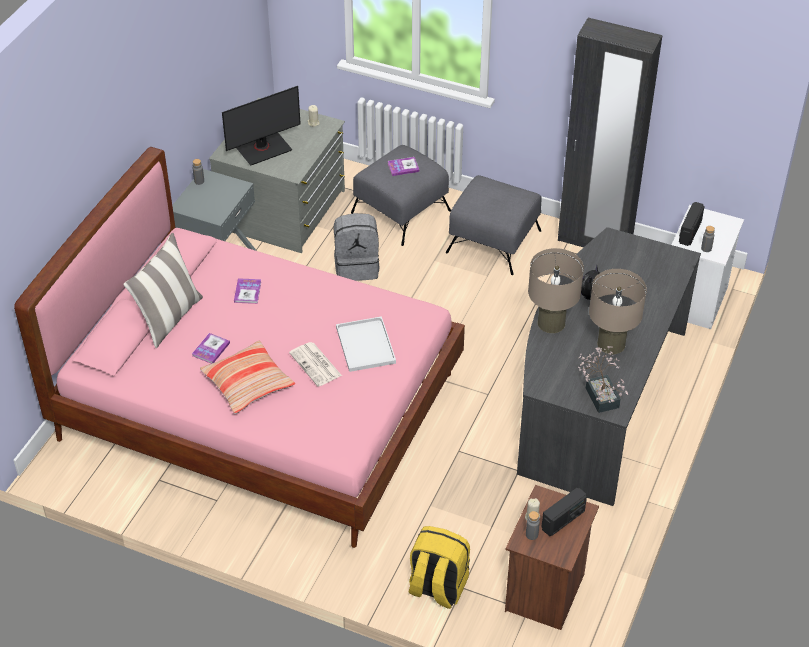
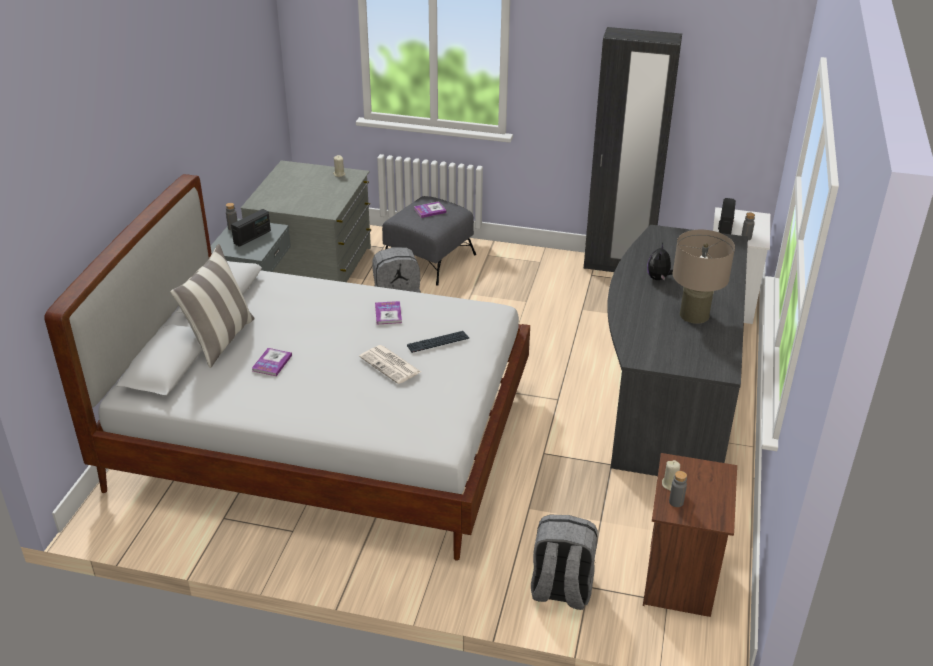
camera: 10 degrees left, 10 degrees down
(247, 292) = (302, 309): book -> book (388, 314)
(248, 383) = (319, 390): pillow -> none
(260, 408) = (324, 436): pink bed -> white bed
(263, 149) = (294, 196): monitor -> none
(364, 344) = (438, 342): white tray -> keyboard
(437, 587) = (560, 590): yellow backpack -> grey backpack
(493, 241) = (523, 274): grey ottoman -> none
(551, 323) = (627, 303): beige table lamp -> none
(563, 520) = (705, 483): radio -> radio (252, 237)
(601, 394) = (702, 358): potted plant -> none

